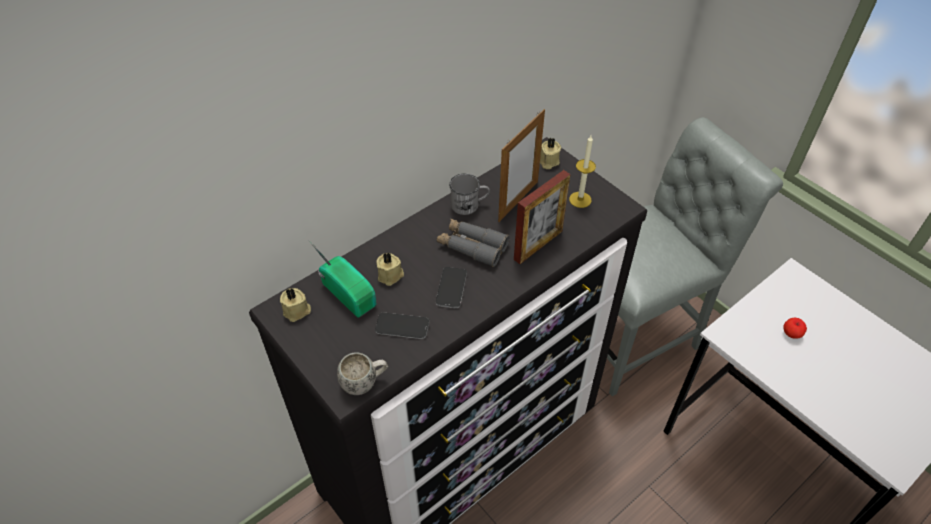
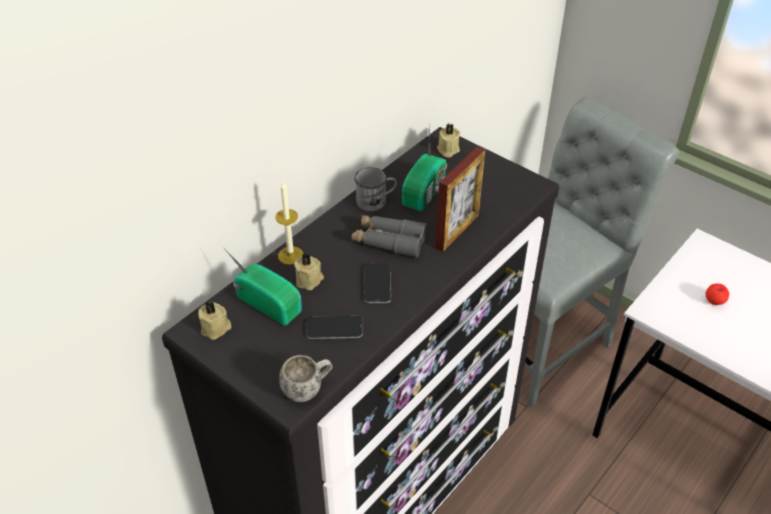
camera: 10 degrees left, 5 degrees down
(518, 201) = (426, 191): picture frame -> radio
(580, 199) = (489, 182): candle -> candle (290, 255)

